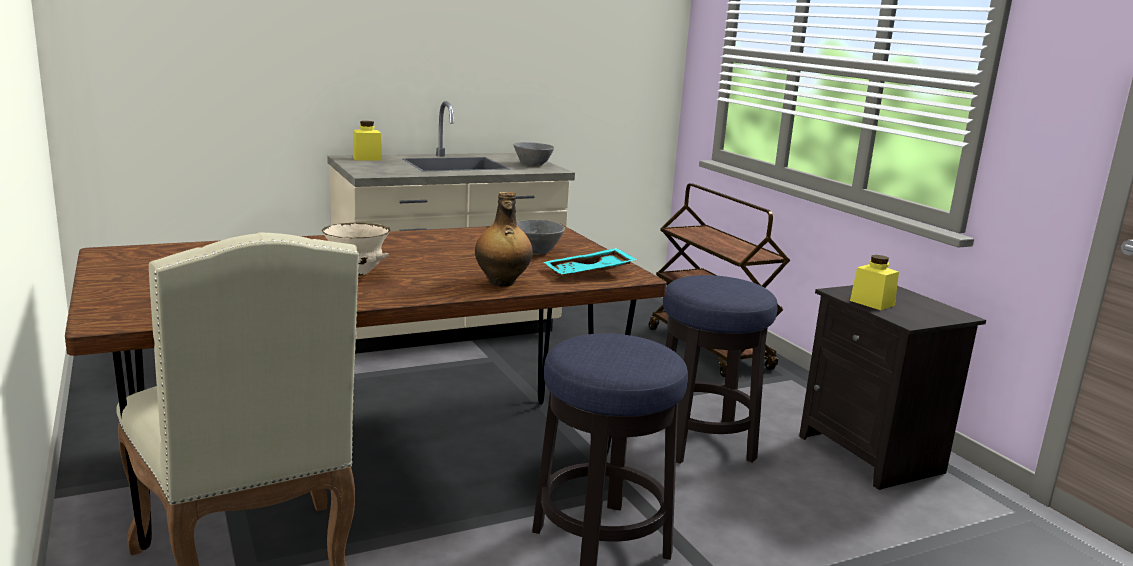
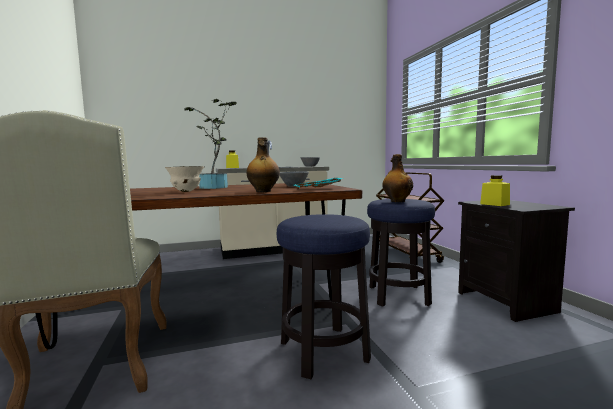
camera: 10 degrees right, 10 degrees down
(388, 251) = (214, 187): none -> potted plant
(717, 290) = (397, 201): none -> bottle

